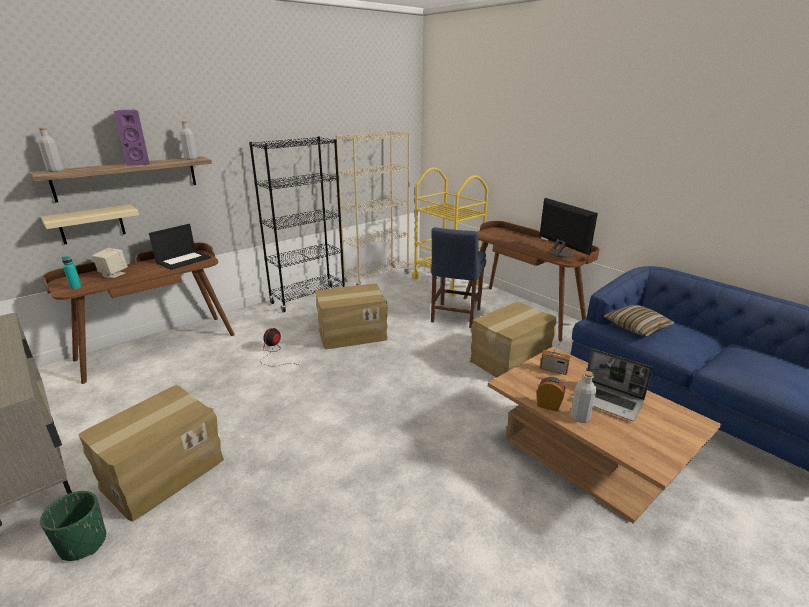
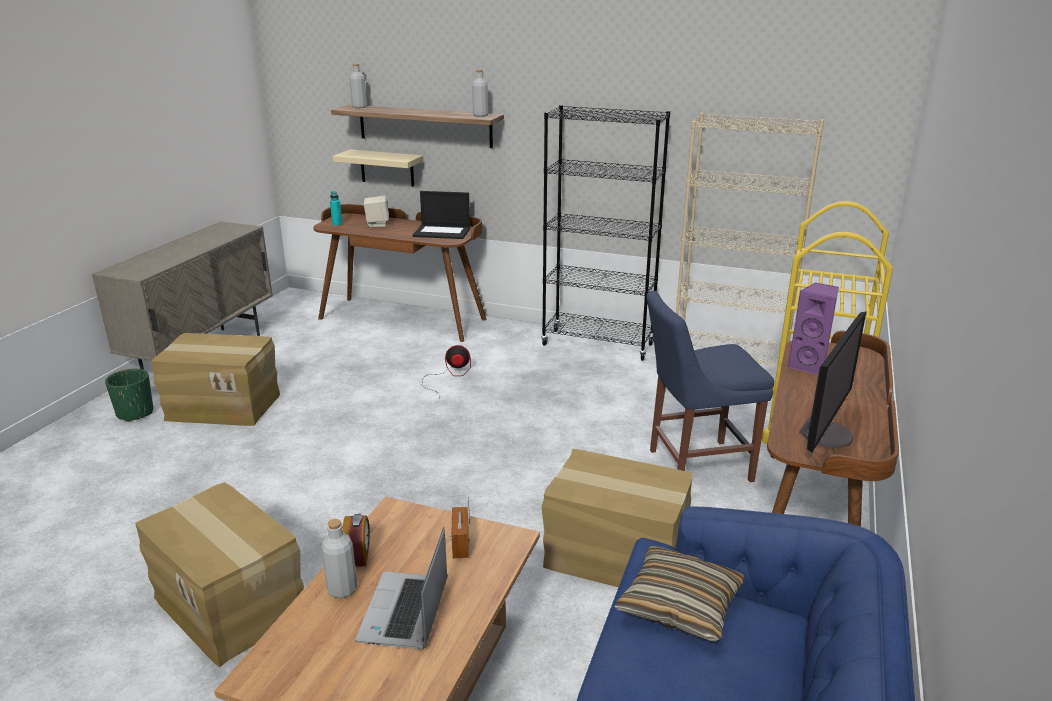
camera: 60 degrees right, 0 degrees up
(138, 163) = (426, 112): purple speaker -> purple speaker (809, 366)
(352, 333) = (544, 404): cardboard box -> cardboard box (231, 604)

